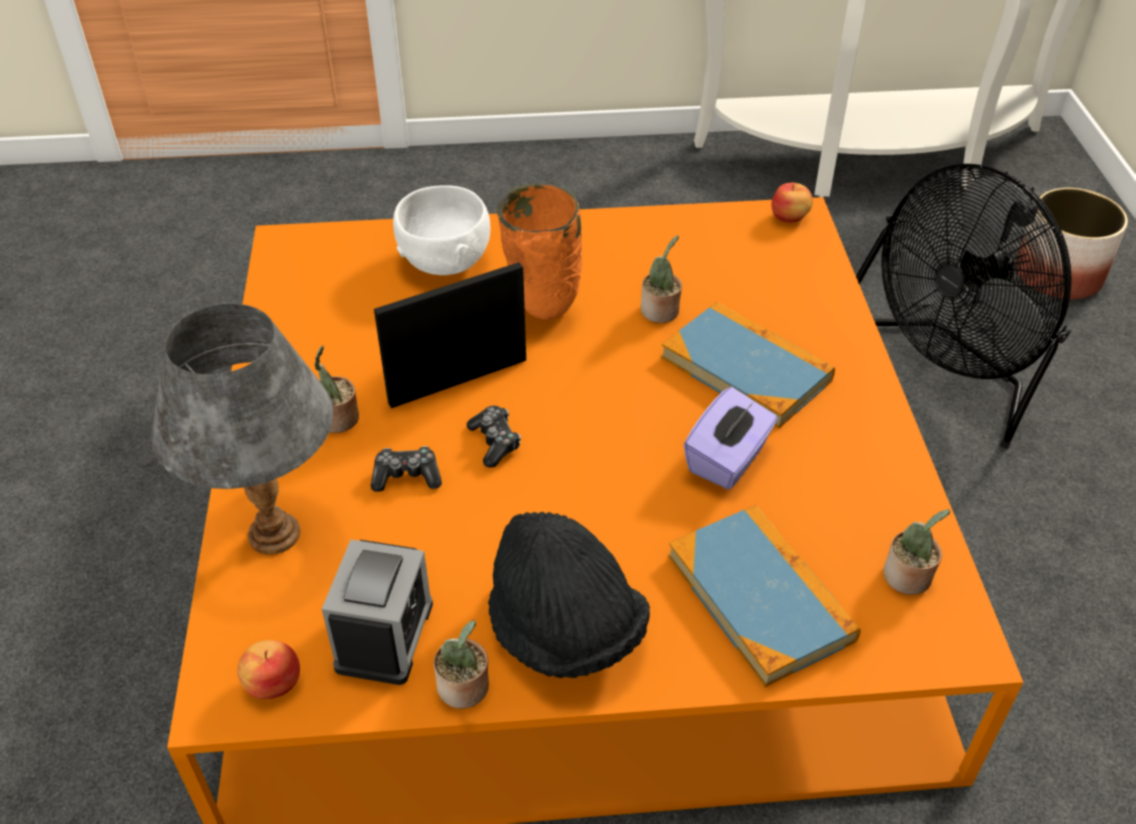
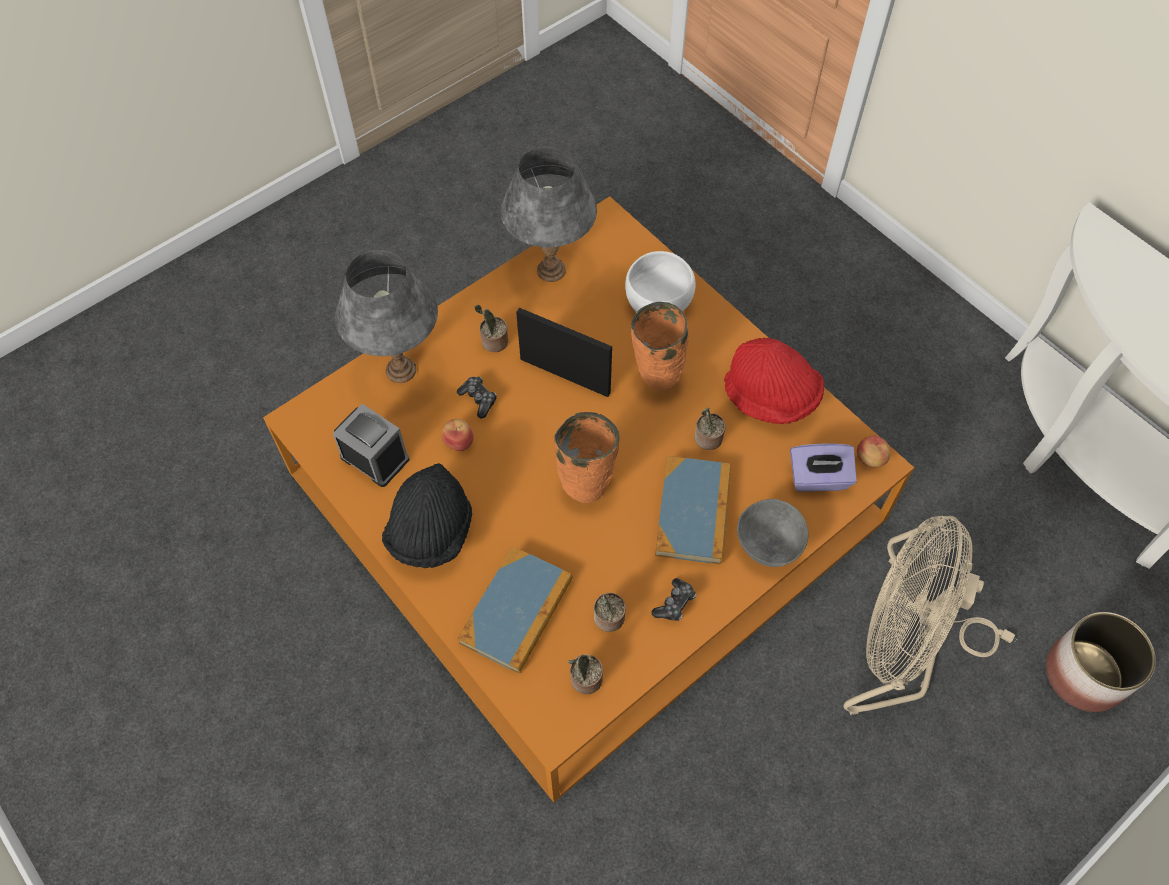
camera: 55 degrees right, 15 degrees up
(273, 683) = (319, 432): apple -> apple (459, 441)
(295, 318) = (551, 270): none -> grey table lamp
(384, 635) = (375, 458): alarm clock -> alarm clock turned 120 degrees counterclockwise
(465, 689) = (368, 511): potted plant -> potted plant (608, 619)
(495, 442) = (533, 422): game controller -> game controller (674, 604)
(632, 438) = (587, 485): none -> orange vase
(653, 243) = (771, 397): none -> red hat
(728, 459) = (608, 542): purple tissue box -> purple tissue box (818, 478)
(836, 335) = (767, 546): none -> grey bowl
(949, 363) = (909, 640): black fan -> beige fan

